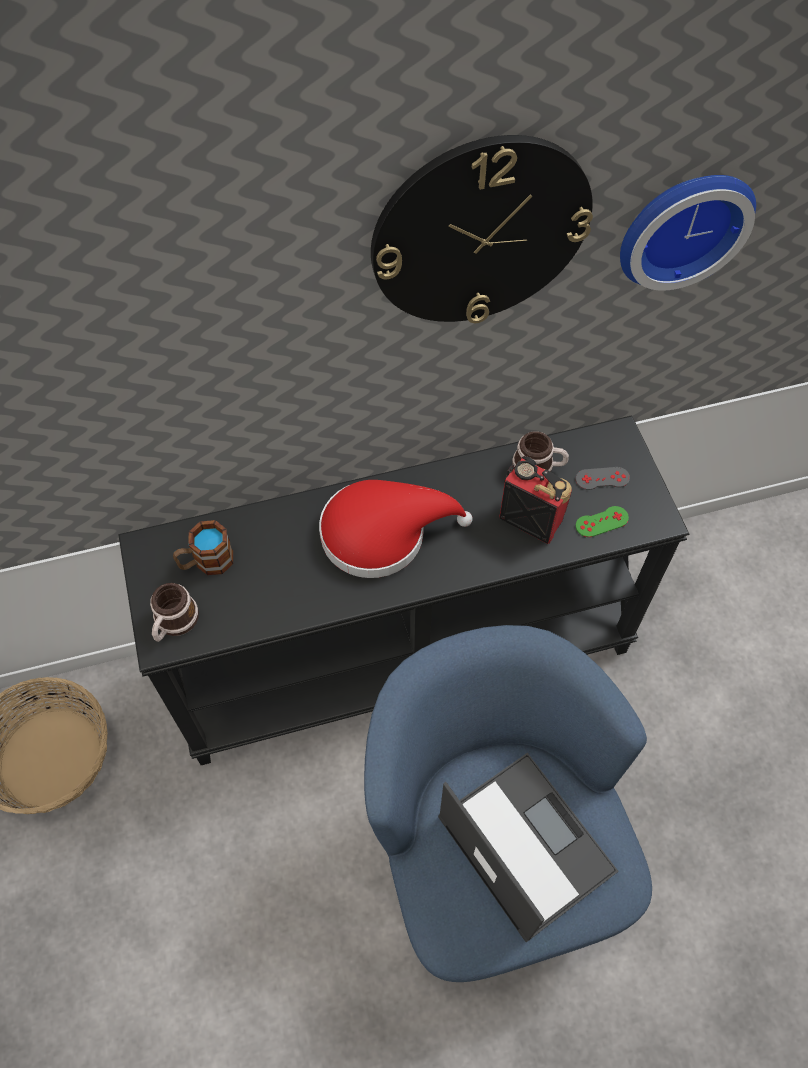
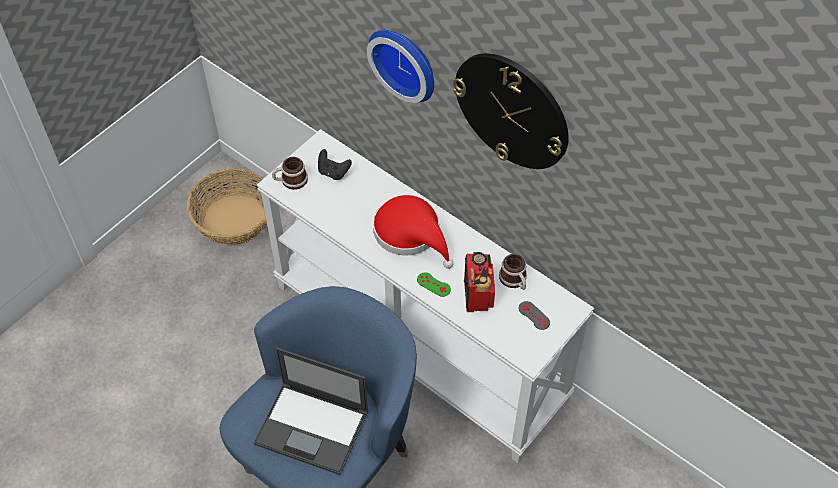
camera: 55 degrees right, 5 degrees down
(206, 562) = (333, 172): mug -> black game controller
(404, 651) = (421, 342): black console table -> white console table
(524, 843) = (313, 427): laptop -> laptop turned 90 degrees clockwise
(601, 522) = (504, 330): green game controller -> green game controller (433, 284)
(681, 224) = (623, 197): wall clock -> wall clock (406, 62)

